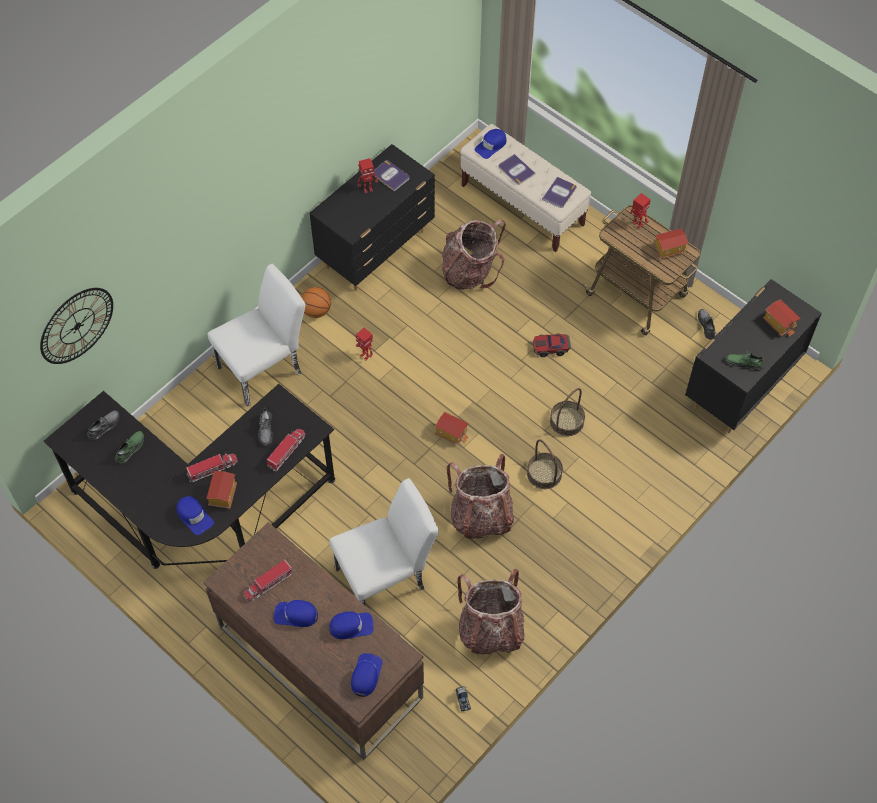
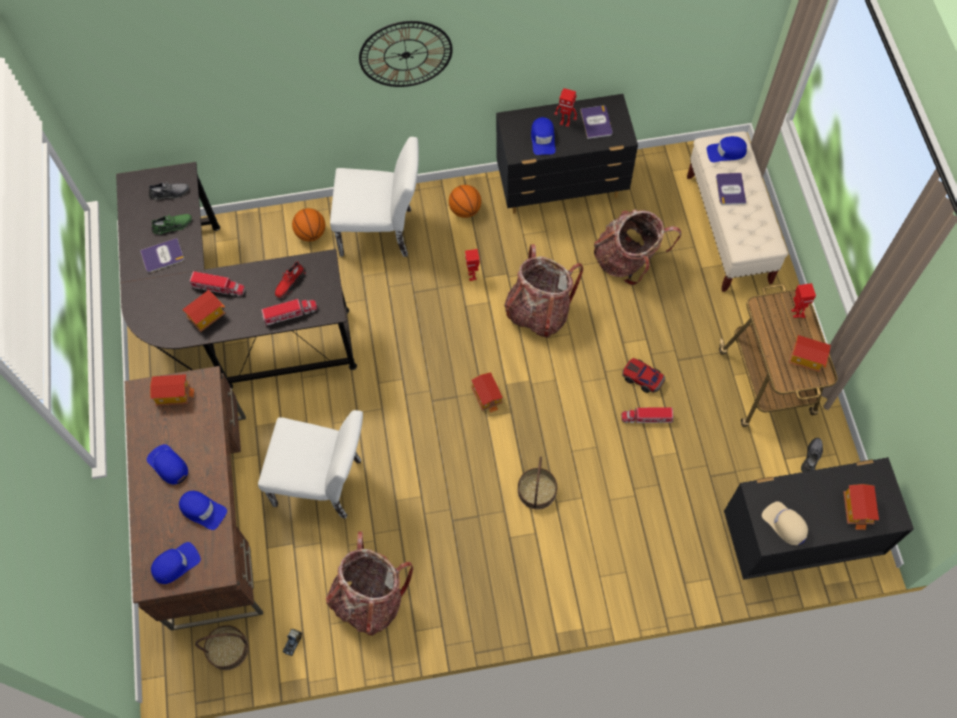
camera: 40 degrees right, 5 degrees up
(77, 325) = (170, 84): wall clock -> wall clock (405, 54)
(194, 516) = (169, 318): blue cap -> blue cap (543, 139)
(208, 404) = (311, 233): none -> basketball
(252, 564) = (174, 394): none -> toy house
(266, 429) = (290, 283): grey shoe -> red shoe
(268, 583) = (172, 421): toy truck -> toy truck (647, 418)
(481, 516) = (448, 489): backpack -> backpack (538, 311)
(559, 193) = (753, 236): book -> book (162, 256)
(566, 421) = (598, 456): basket -> basket (228, 649)
(744, 363) = (785, 524): green shoe -> beige cap

